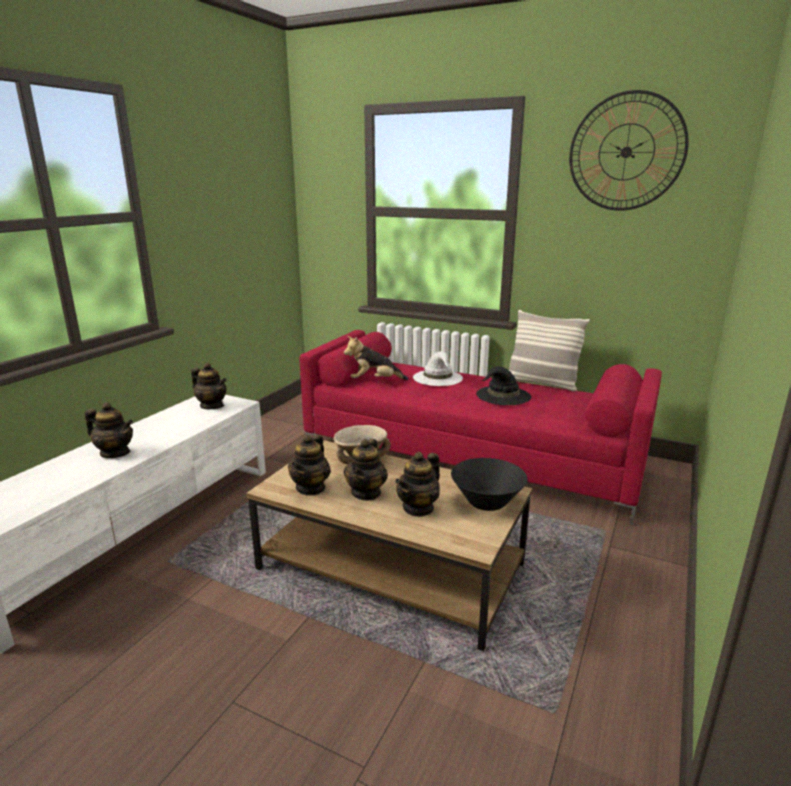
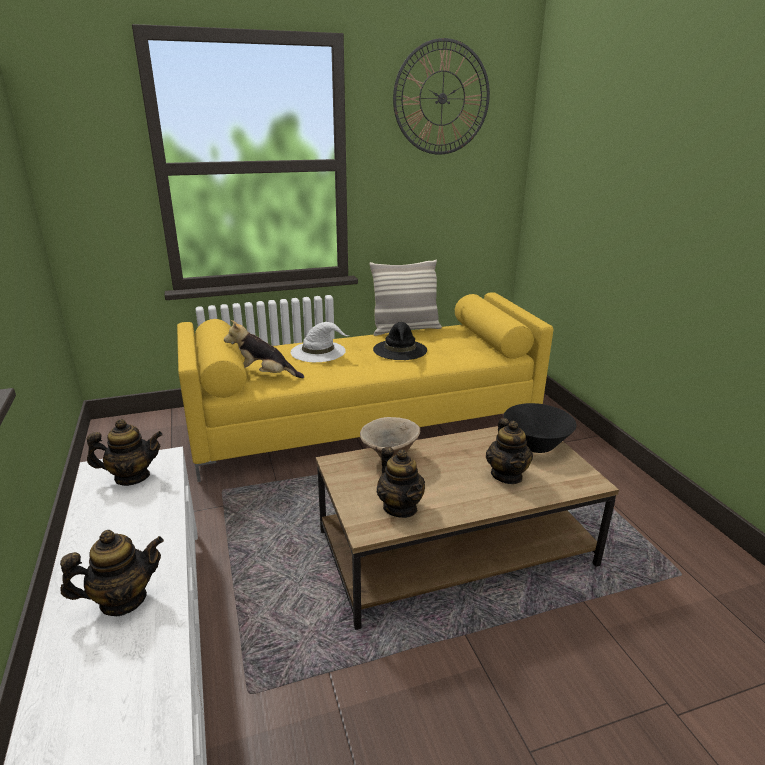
camera: 45 degrees left, 5 degrees up
(366, 493) = (450, 485): teapot -> none
(374, 381) = (264, 375): plush toy -> plush toy turned 60 degrees clockwise
(470, 457) = (366, 421): red sofa -> yellow sofa

